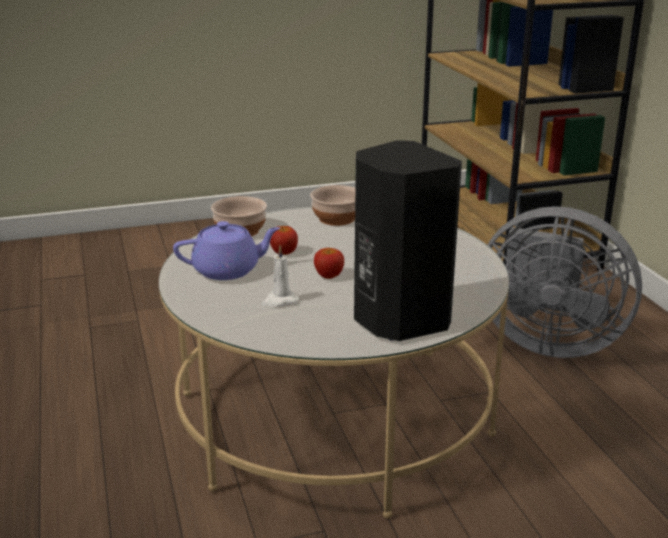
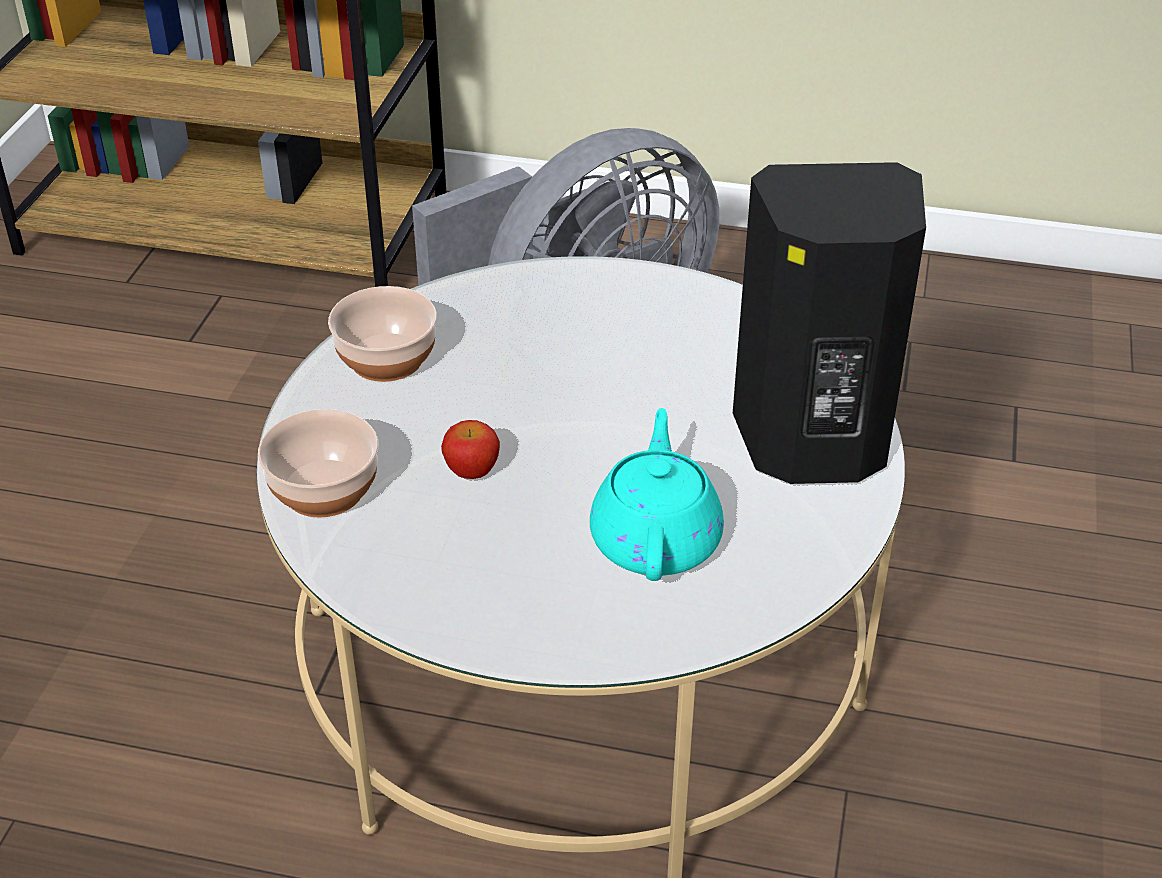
camera: 60 degrees left, 15 degrees up
(228, 270) = (486, 562): purple teapot -> none
(280, 301) = (656, 539): white candle -> turquoise teapot
(329, 276) = (609, 454): apple -> none

